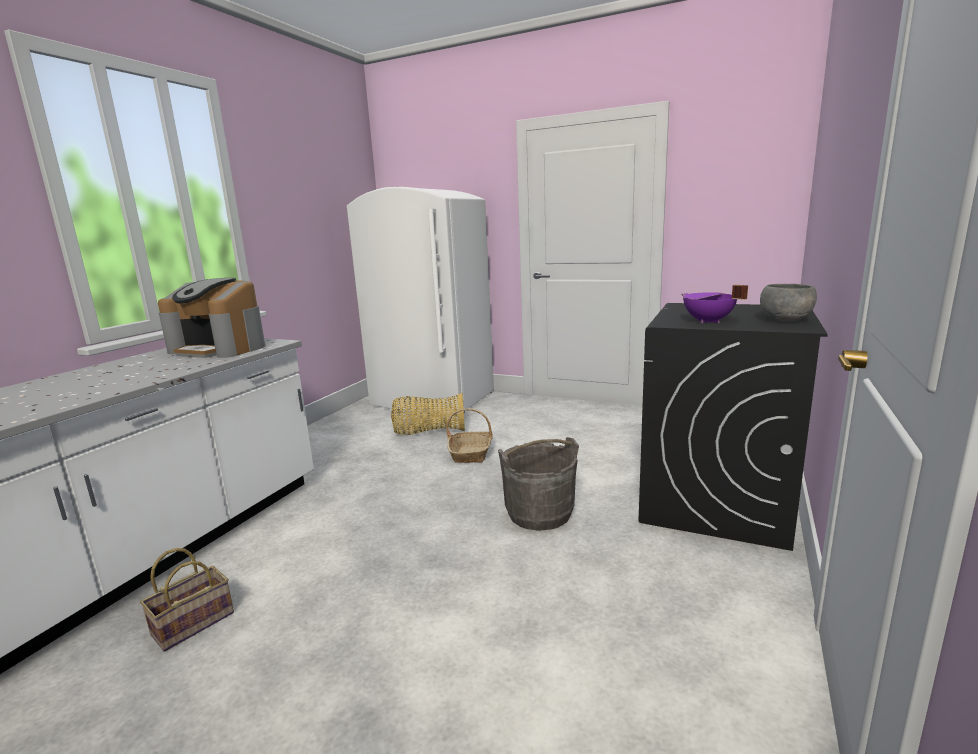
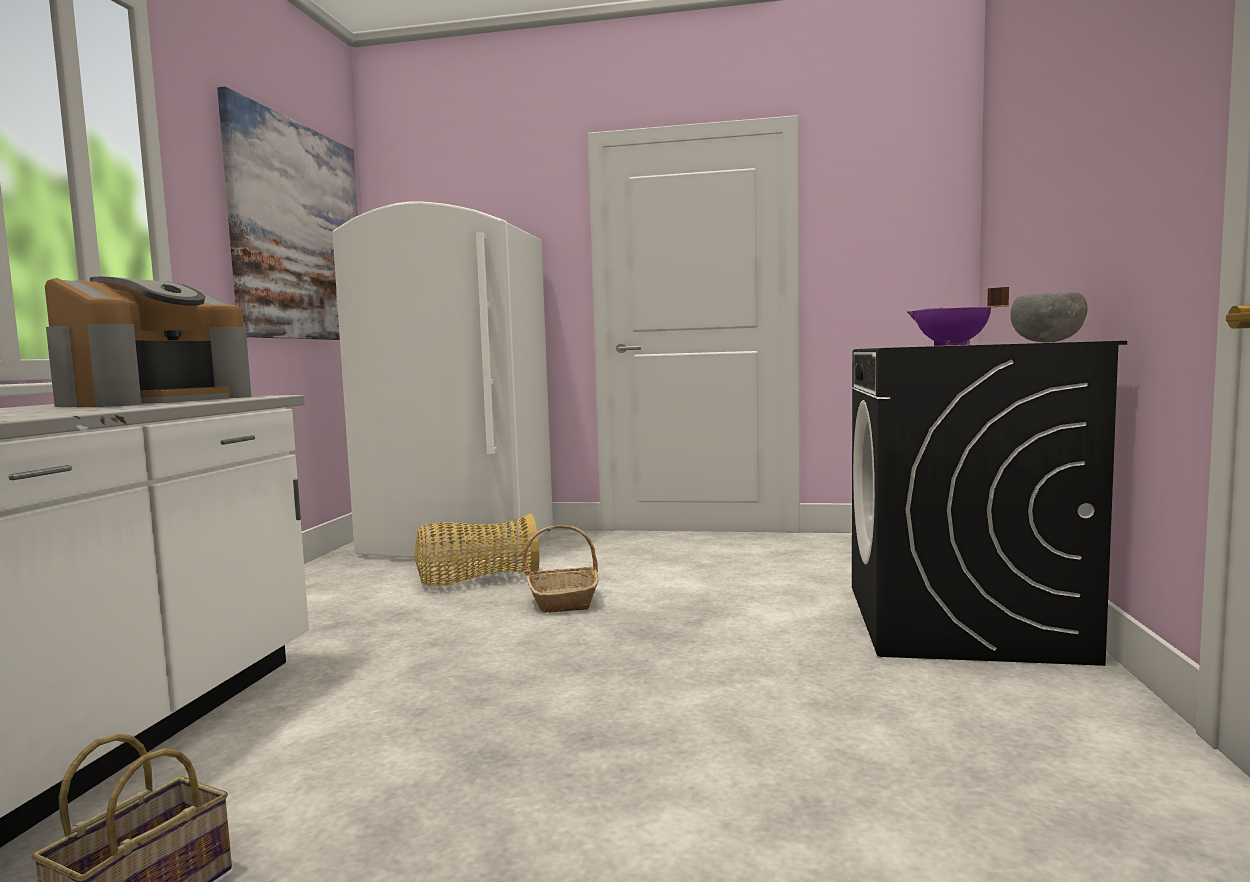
camera: 15 degrees left, 10 degrees down
(220, 348) = (156, 401): coffee machine -> coffee machine turned 75 degrees counterclockwise
(328, 205) = (298, 232): none -> picture
(539, 513) = (722, 661): grey bucket -> none

